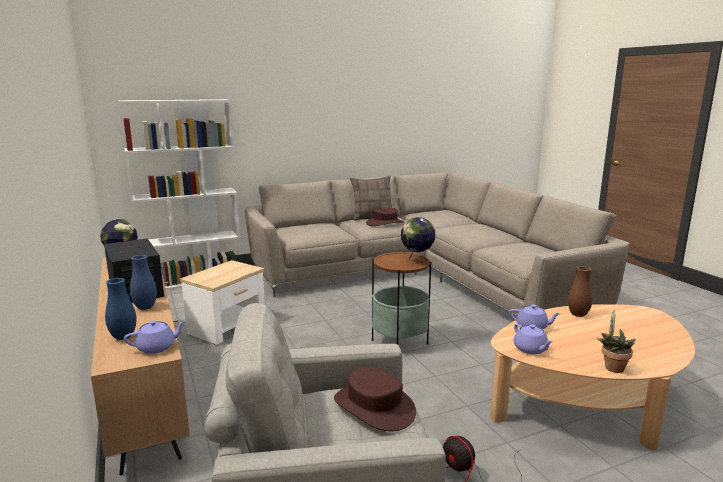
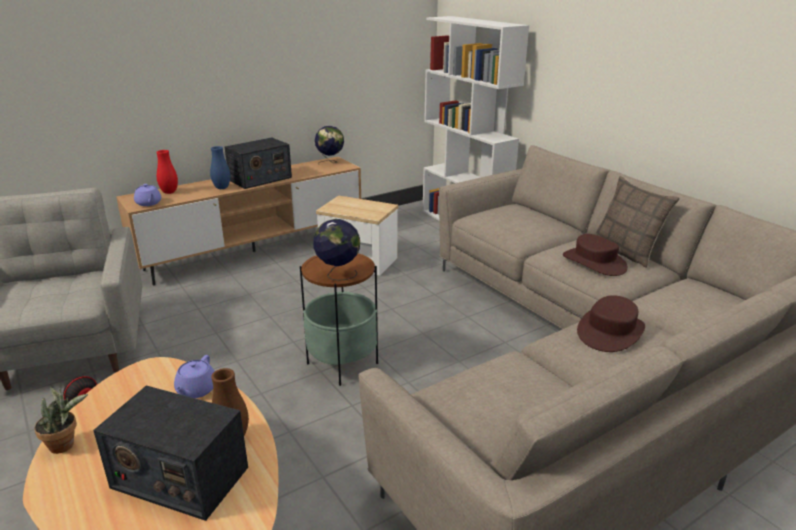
camera: 80 degrees right, 10 degrees up
(123, 337) = (169, 192): blue vase -> red vase
(374, 406) = (61, 297): brown hat -> brown hat (610, 331)
(530, 349) = (135, 383): purple teapot -> none
(619, 327) = (179, 477): none -> radio

